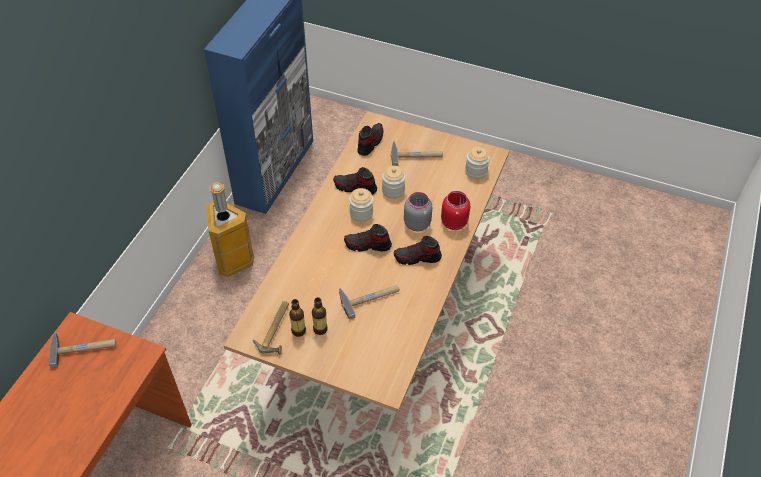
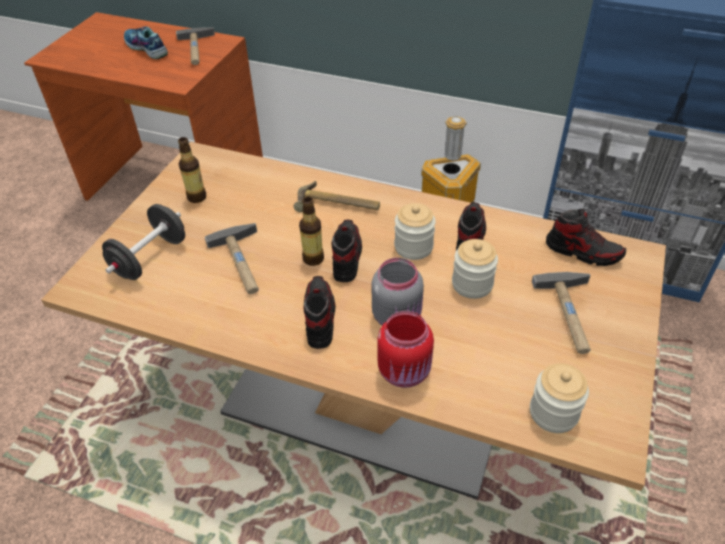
camera: 90 degrees right, 5 degrees down
(67, 392) = (146, 49): none -> shoe
(277, 330) = (202, 179): hammer -> hammer (337, 206)
(320, 329) = (195, 216): bottle -> bottle (313, 259)
(362, 350) = (150, 258): none -> black dumbbell

